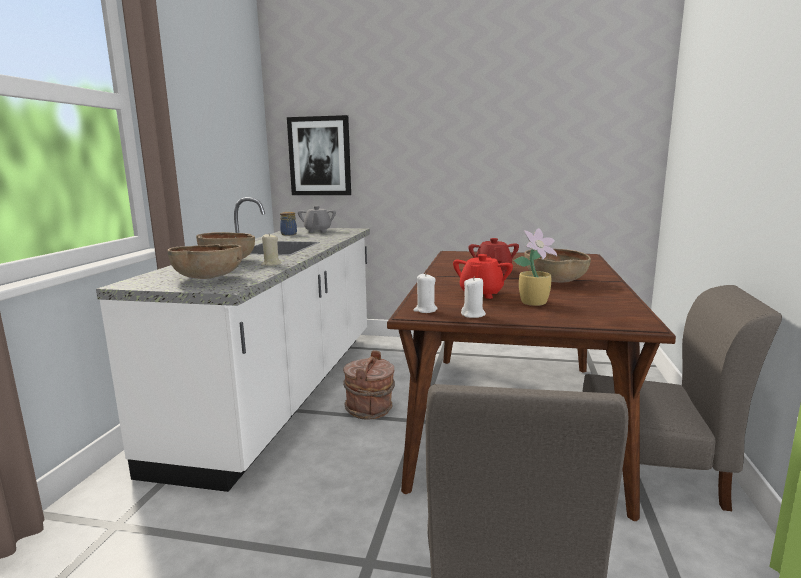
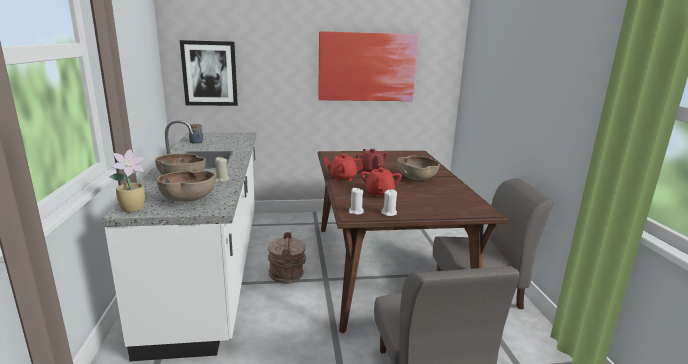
camera: 20 degrees left, 5 degrees up
(317, 231) = (217, 137): grey teapot -> none
(445, 276) = (343, 178): none -> red teapot
(519, 140) = (367, 67): none -> picture
(535, 302) = (418, 199): potted plant -> potted plant (134, 208)

